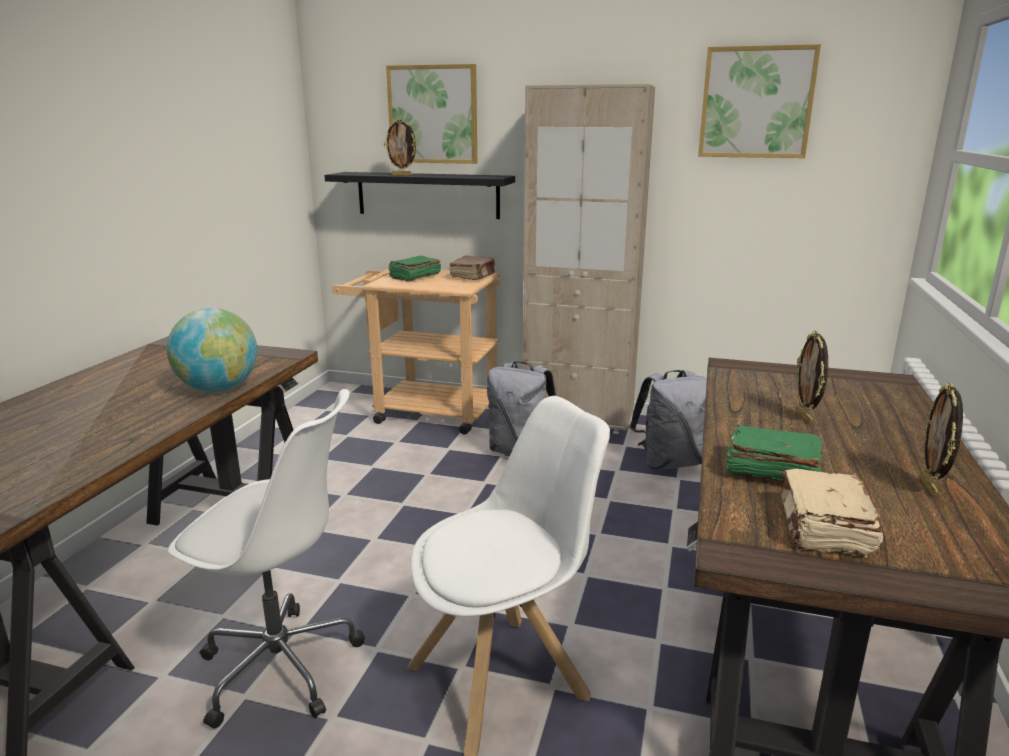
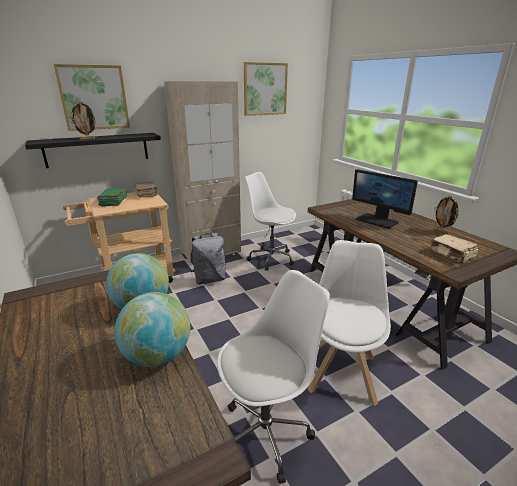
camera: 45 degrees left, 5 degrees up
(132, 432) = (157, 356): none -> globe
(669, 463) = (270, 259): grey backpack -> white office chair
(770, 471) = (408, 242): green book -> none
(805, 418) = (377, 220): picture frame -> monitor

